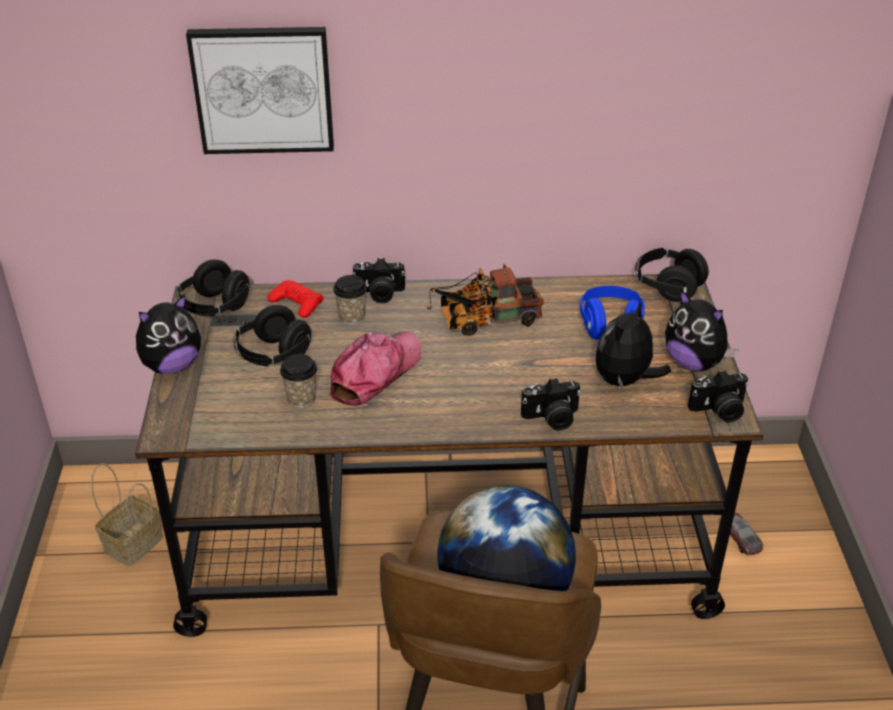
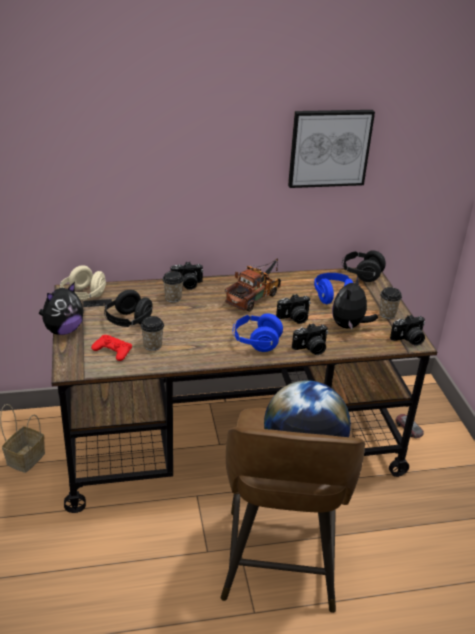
camera: 10 degrees left, 5 degrees down
(215, 307) = (83, 296): black headphones -> beige headphones
(263, 89) = (117, 154): picture -> picture (329, 148)
(297, 303) = (136, 291): red game controller -> red game controller (112, 351)
(375, 373) = (196, 329): cap -> none
(465, 401) = (256, 342): none -> blue headphones
(483, 320) = (255, 296): toy truck -> toy truck turned 150 degrees clockwise
(537, 362) = (294, 318): none -> camera
(694, 362) = (387, 314): plush toy -> cup

